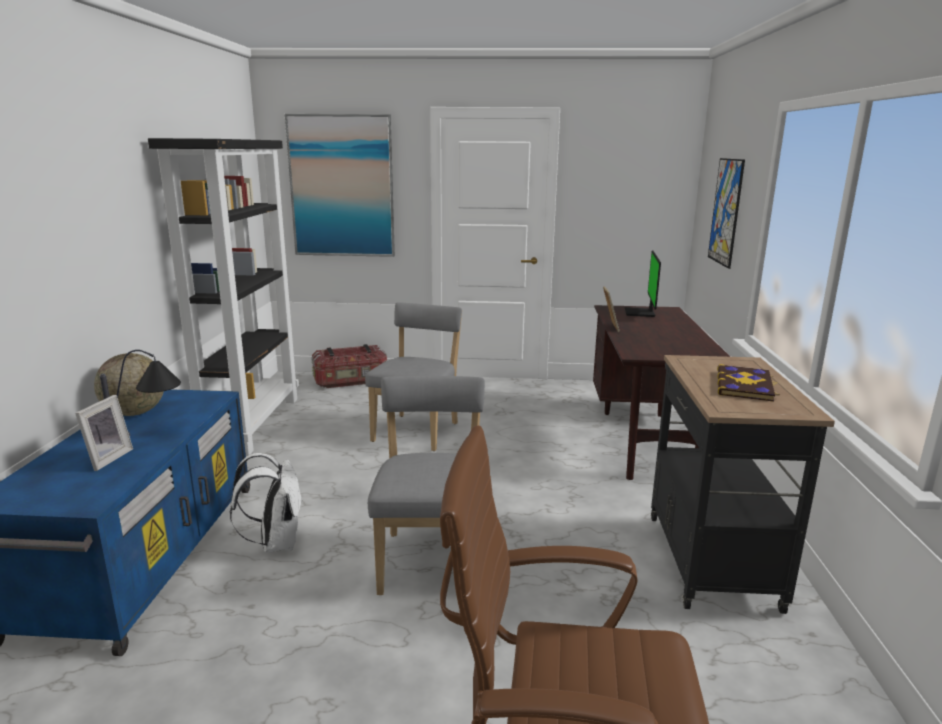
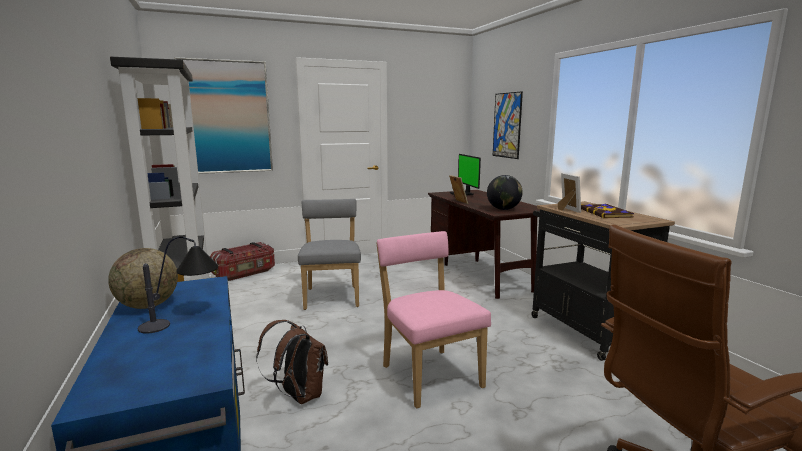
camera: 25 degrees left, 5 degrees down
(106, 458) = (171, 343): picture frame -> picture frame (566, 210)
(276, 542) = (298, 395): white backpack -> brown backpack
(433, 559) = (429, 374): grey chair -> pink chair
(656, 349) = (503, 209): none -> globe

